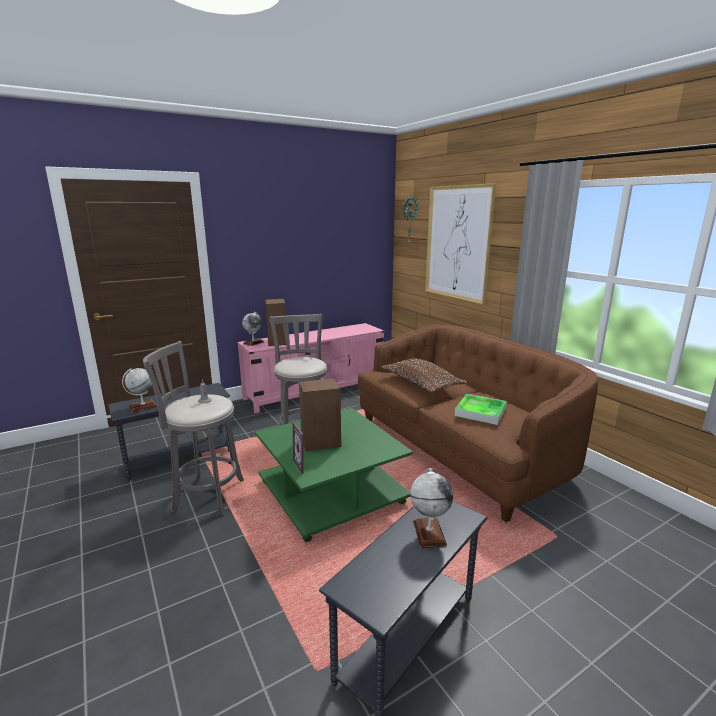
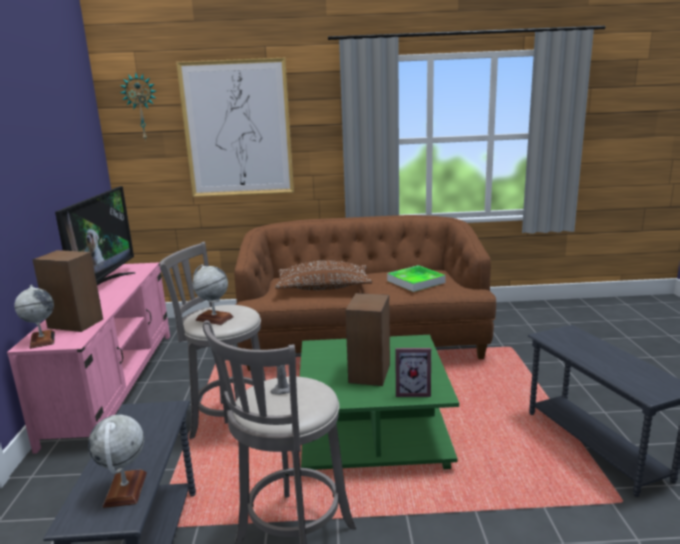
camera: 60 degrees left, 0 degrees up
(330, 331) = (103, 286): none -> television
(429, 533) = (588, 348): globe -> globe (214, 318)

